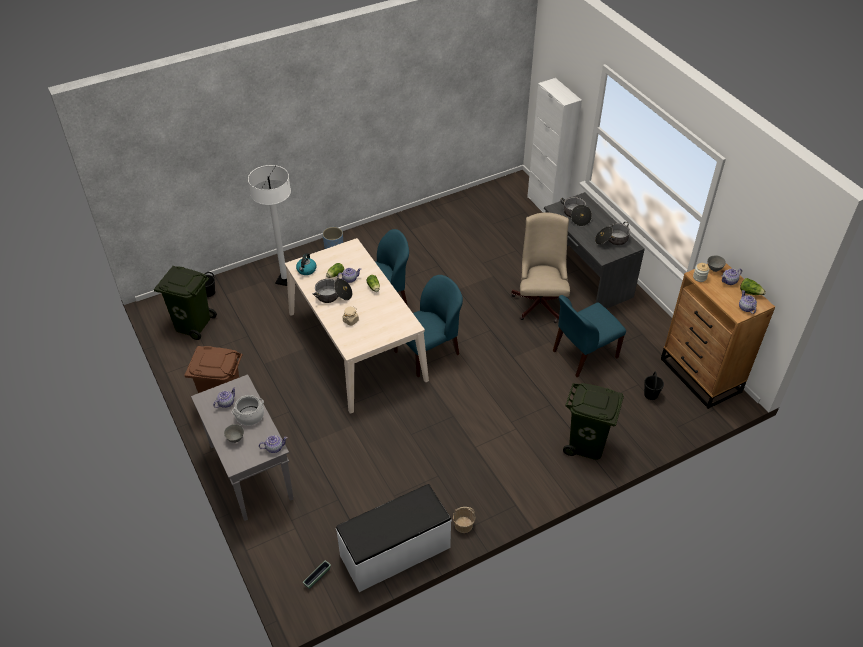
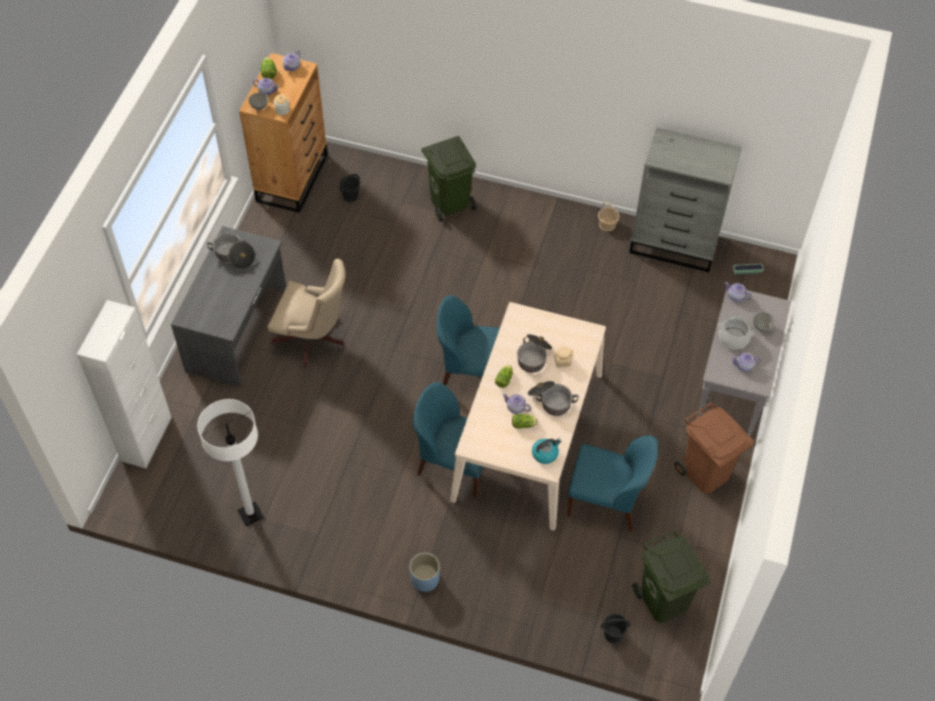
camera: 135 degrees left, 10 degrees up
(284, 280) = (519, 580): white floor lamp -> white floor lamp (250, 514)
(395, 552) = (675, 245): white bench -> grey dresser
(540, 301) = (313, 340): beige office chair -> beige office chair turned 120 degrees counterclockwise
(576, 215) = (221, 305): cooking pot -> cooking pot (534, 357)
(583, 355) = (351, 264): blue chair -> blue chair (606, 501)

